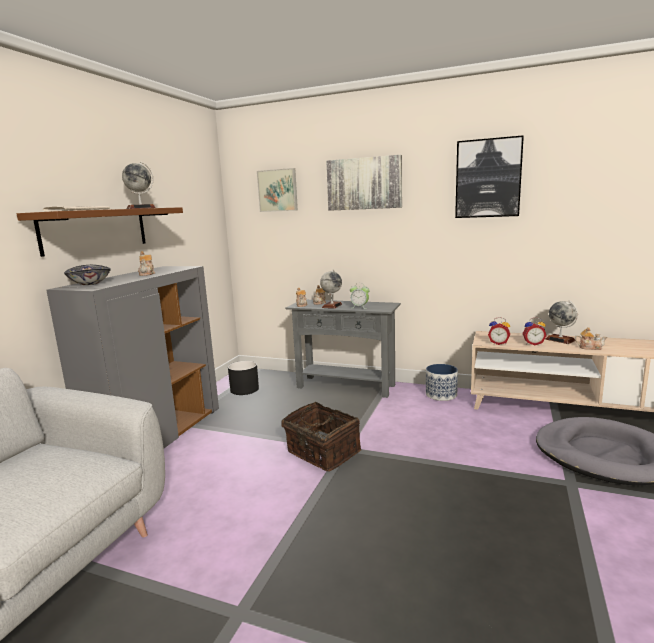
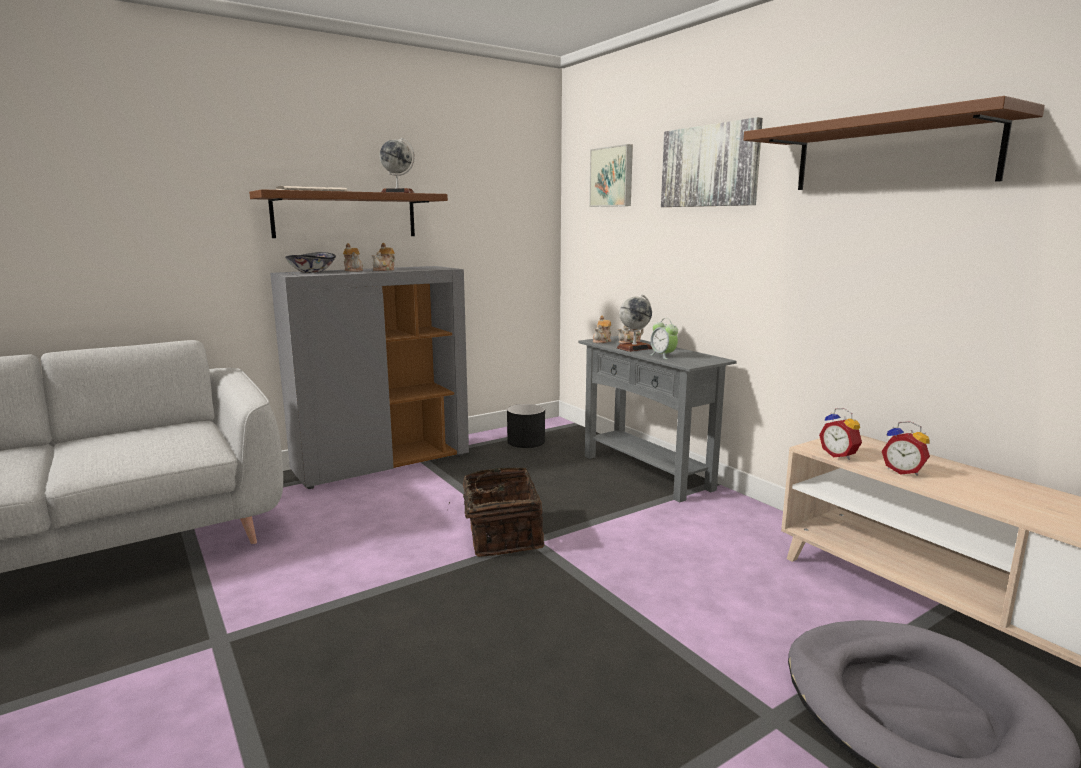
camera: 35 degrees right, 0 degrees up
(441, 395) = (765, 524): planter -> none
(488, 178) = (891, 154): picture -> brown shelf
(560, 340) = (975, 479): globe -> none
(589, 347) = (1009, 506): teapot -> teapot (354, 270)

